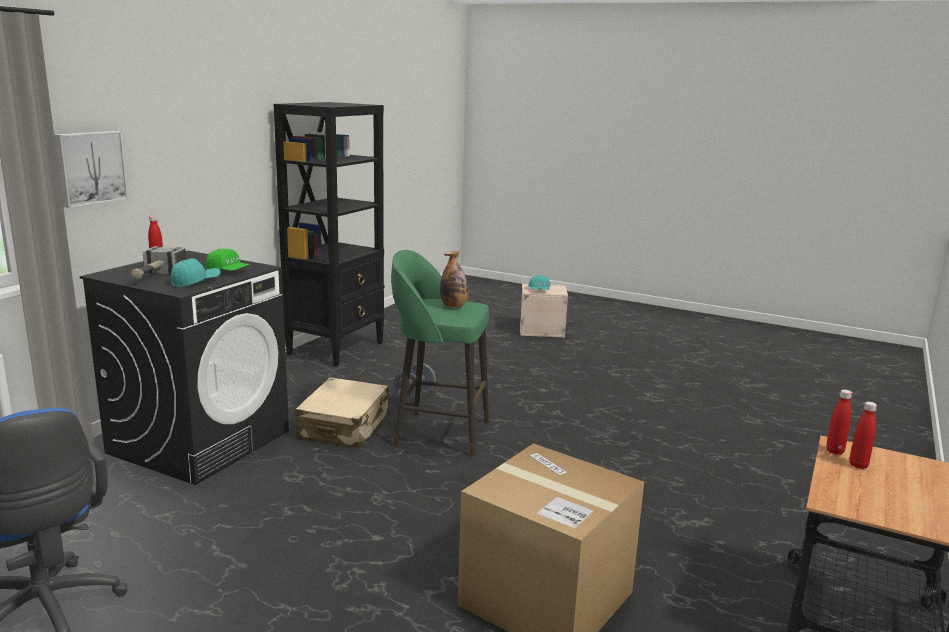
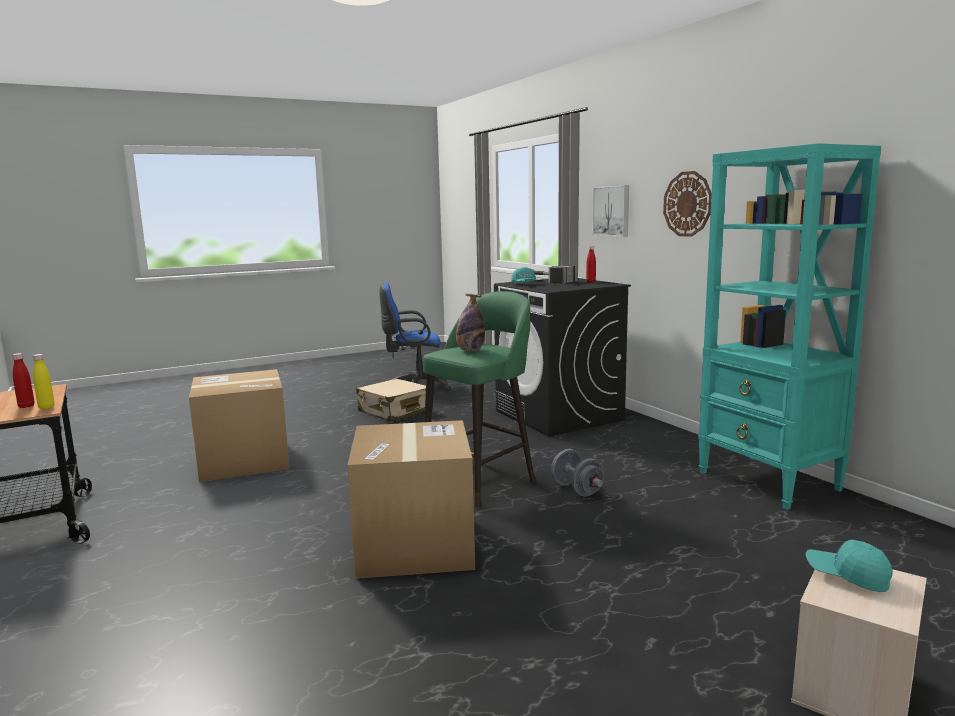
camera: 125 degrees right, 5 degrees down
(198, 149) = (687, 204): none -> wall clock
(228, 271) = (546, 287): green cap -> none
(336, 348) = (769, 481): black bookcase -> turquoise bookcase
(344, 426) = (537, 453): beige suitcase -> beige suitcase (395, 411)
(568, 426) = (415, 545): none -> cardboard box
(834, 451) = (46, 407): red bottle -> yellow bottle

